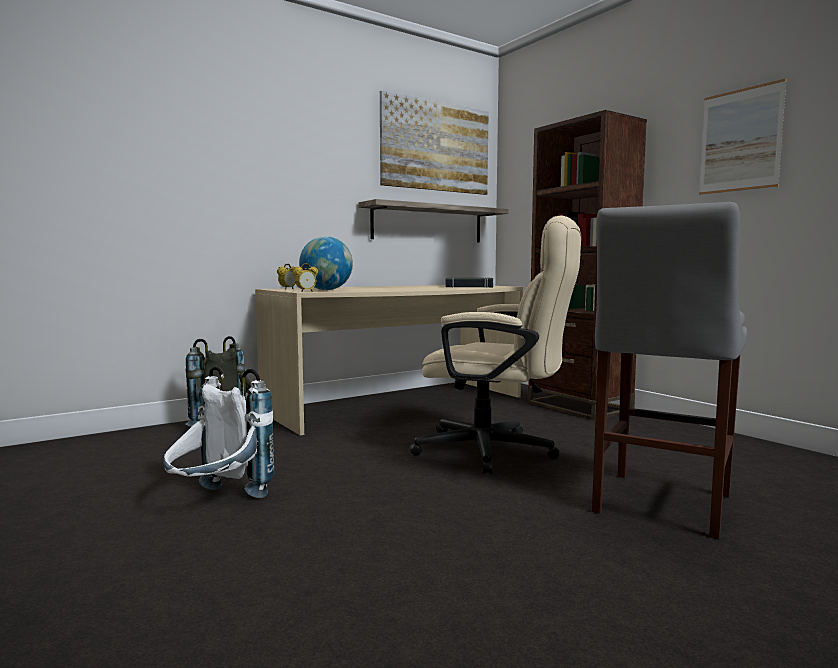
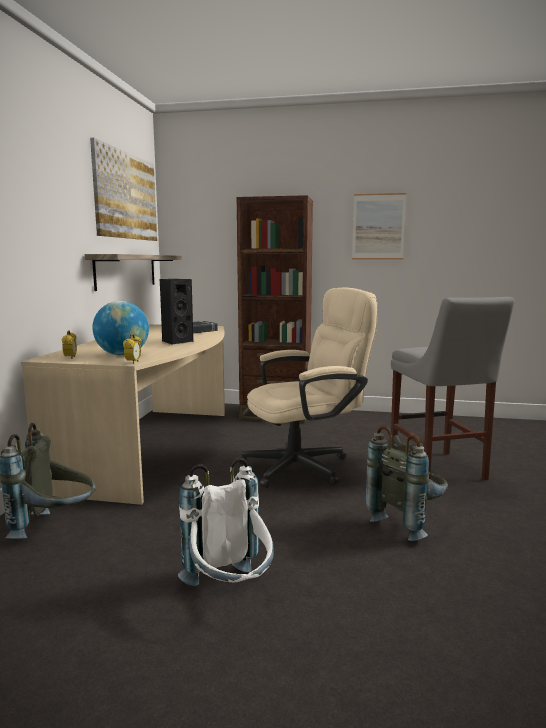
camera: 45 degrees left, 5 degrees up
(412, 288) = (176, 341): none -> black speaker
(481, 527) = (407, 521): none -> grey backpack

